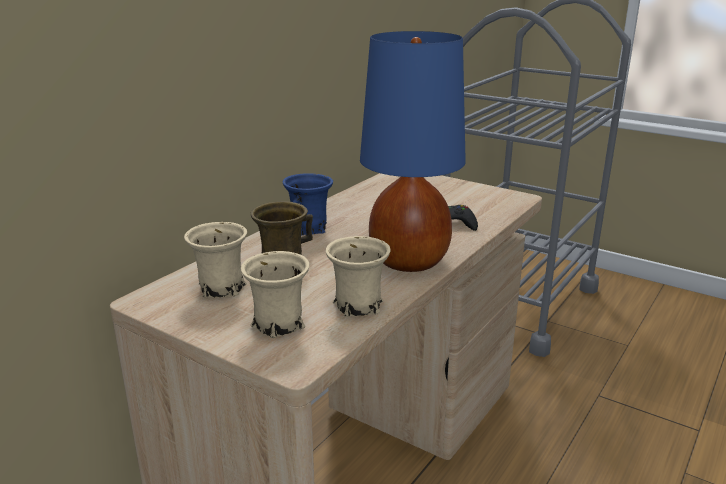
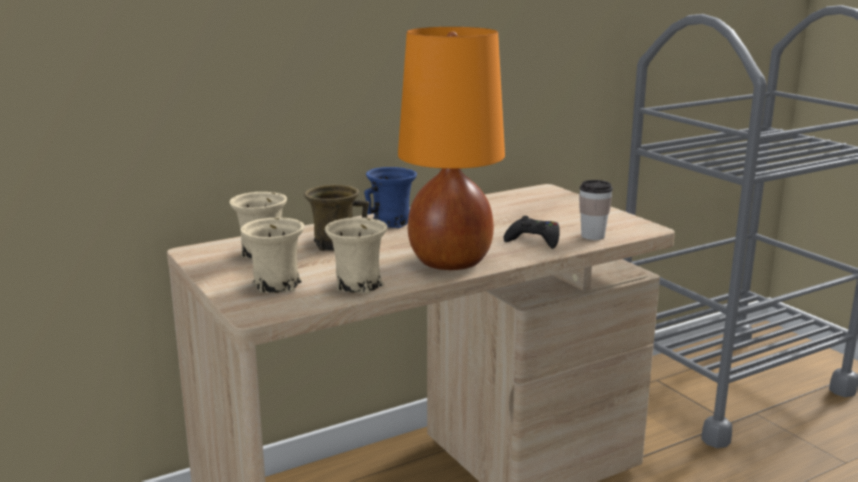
camera: 25 degrees right, 5 degrees down
(410, 261) = (450, 262): blue table lamp -> orange table lamp
(490, 212) = (593, 236): none -> cup

